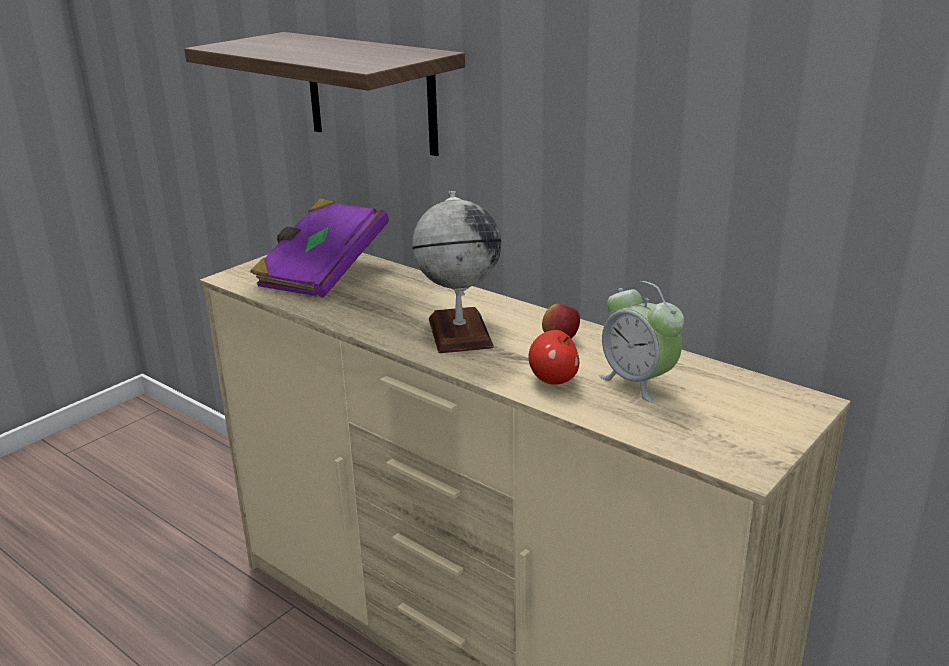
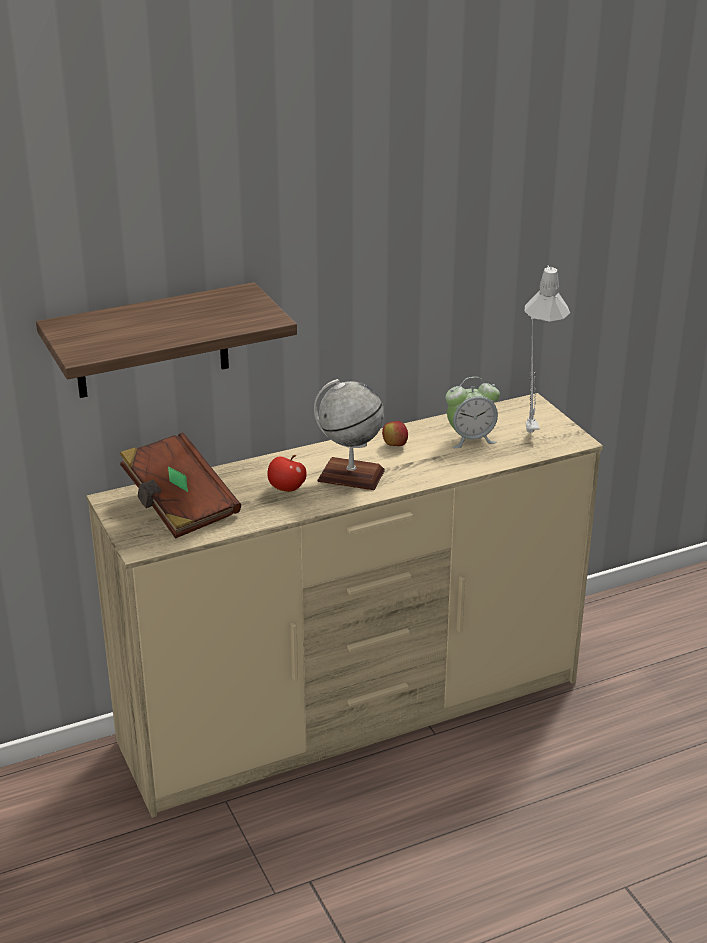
camera: 65 degrees left, 5 degrees up
(322, 272) = (179, 505): purple book -> brown book
(554, 380) = (445, 462): apple -> apple (286, 489)
(727, 417) = (528, 429): none -> grey table lamp

